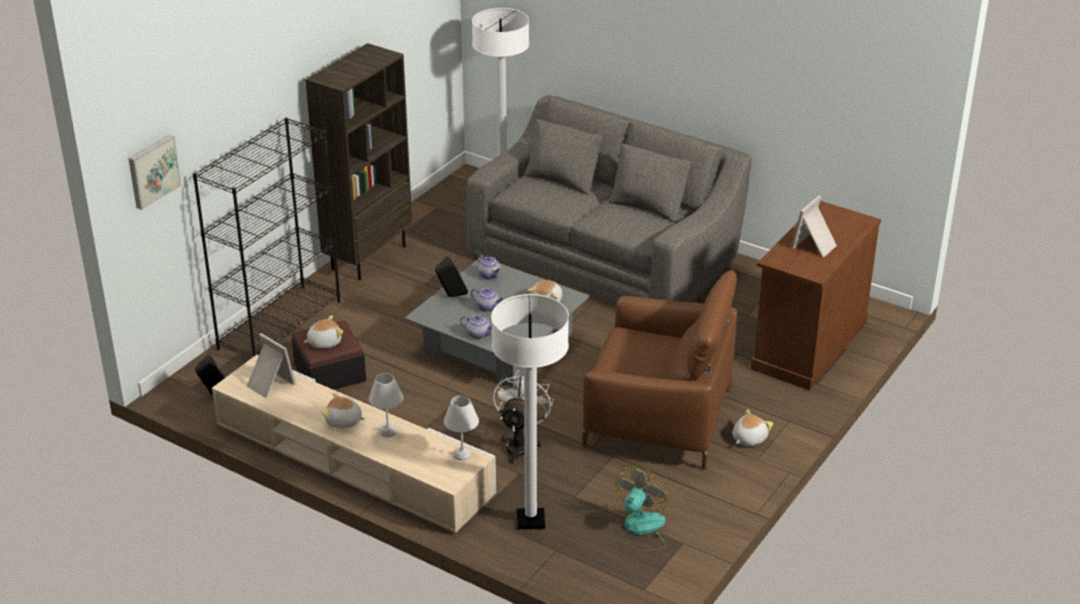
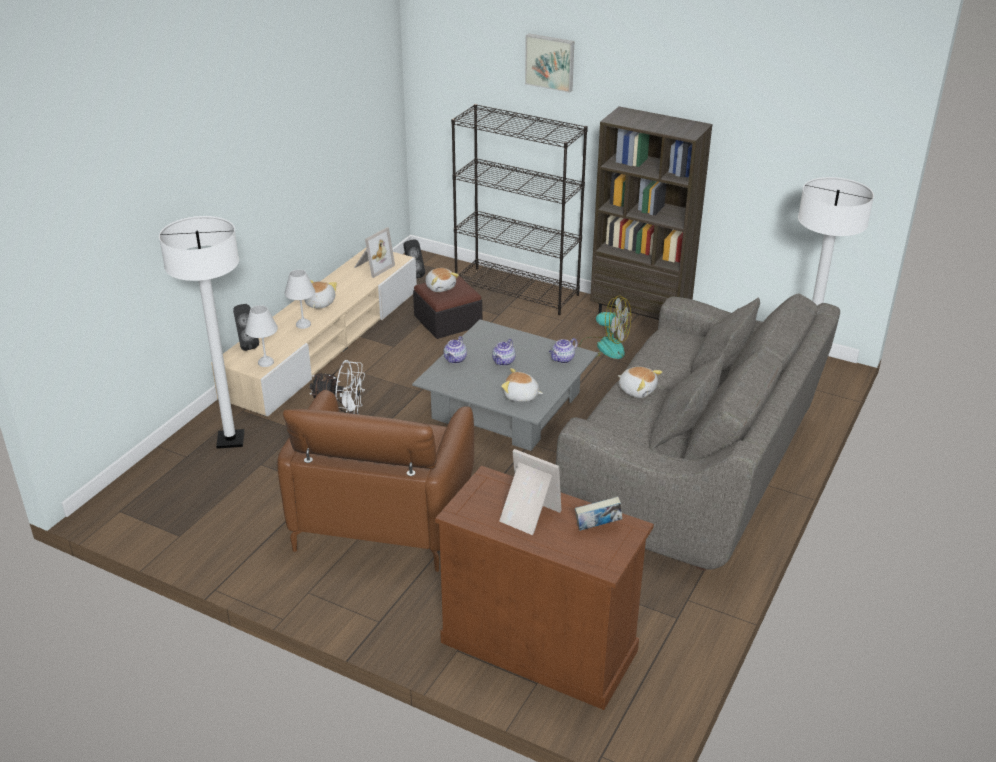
camera: 85 degrees right, 0 degrees up
(152, 171) = (445, 77): picture -> picture (550, 62)
(451, 296) = (519, 340): black speaker -> black speaker (246, 345)
(639, 530) = (204, 506): fan -> fan (603, 347)
(748, 438) = (345, 585): plush toy -> plush toy (637, 390)
(826, 220) = (597, 527): none -> book

